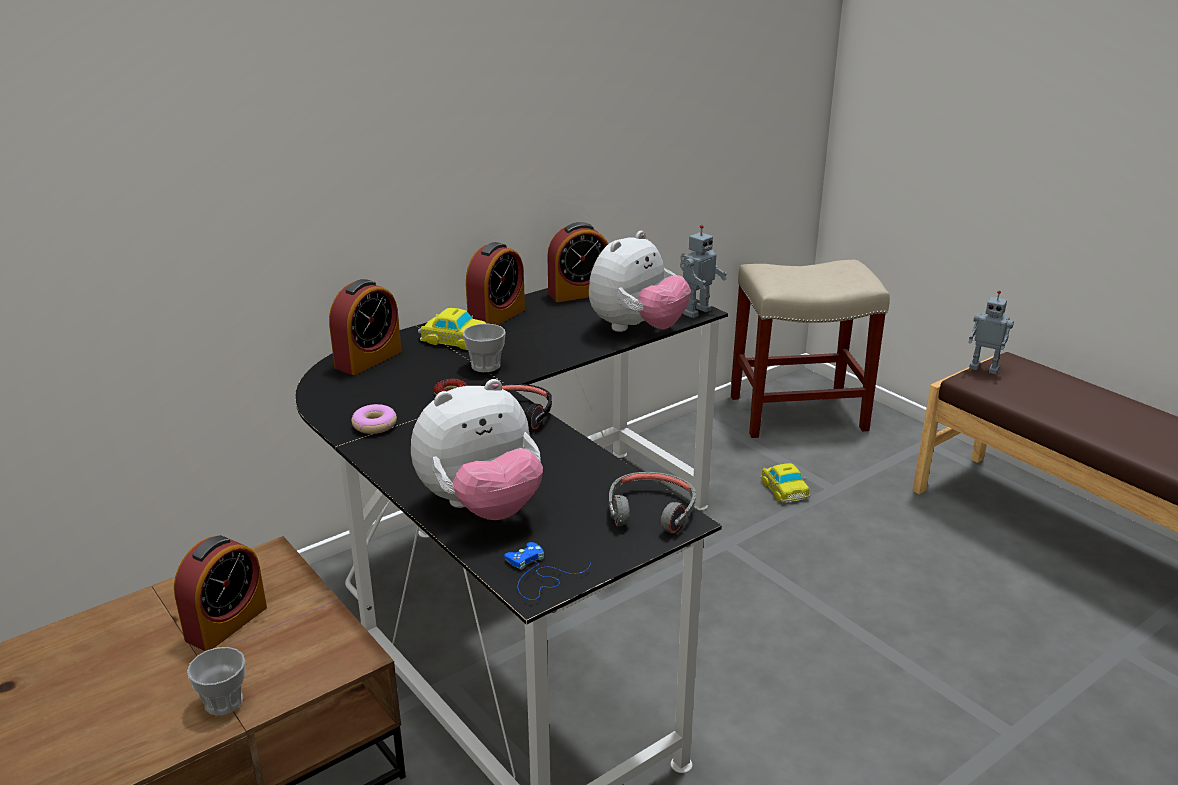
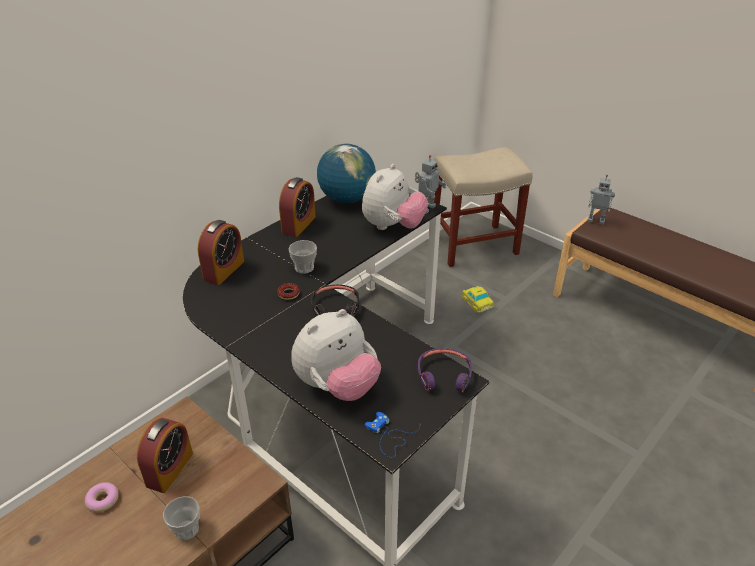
camera: 10 degrees left, 10 degrees up
(374, 425) = (246, 326): donut -> donut (102, 500)
(453, 339) = (275, 247): toy car -> none
(579, 293) = (347, 199): alarm clock -> globe
(651, 511) = (444, 375): grey headphones -> purple headphones

